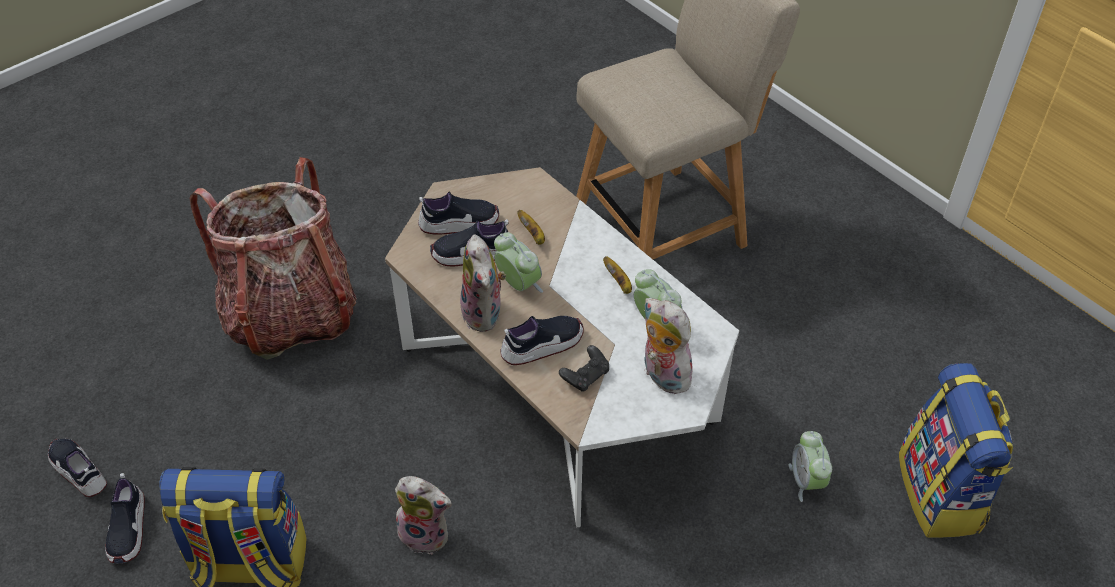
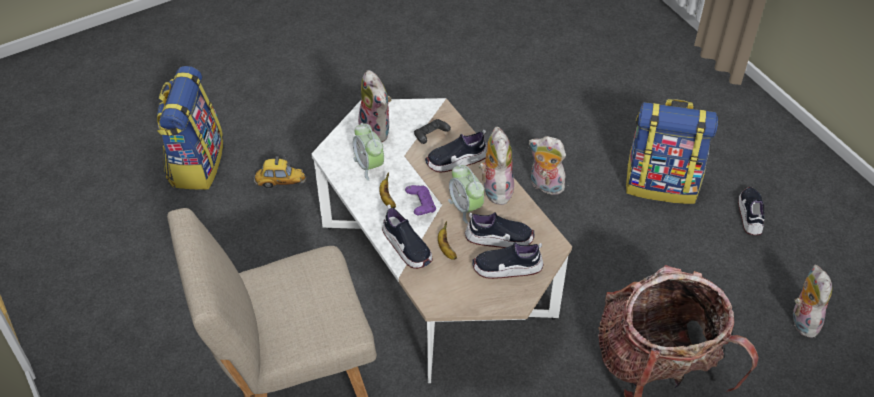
camera: 170 degrees left, 0 degrees up
(79, 471) = (799, 258): shoe -> shoe (407, 247)
(105, 389) = (802, 320): none -> plush toy
(574, 279) = (421, 205): none -> purple game controller
(806, 481) = (280, 182): alarm clock -> toy car

